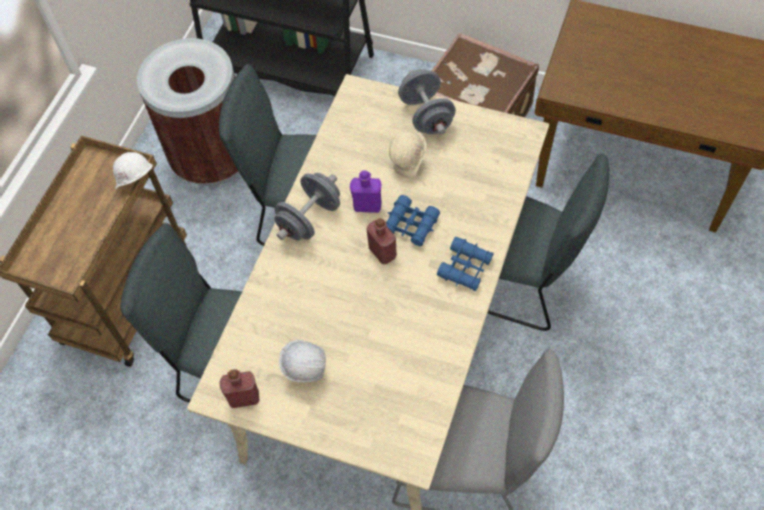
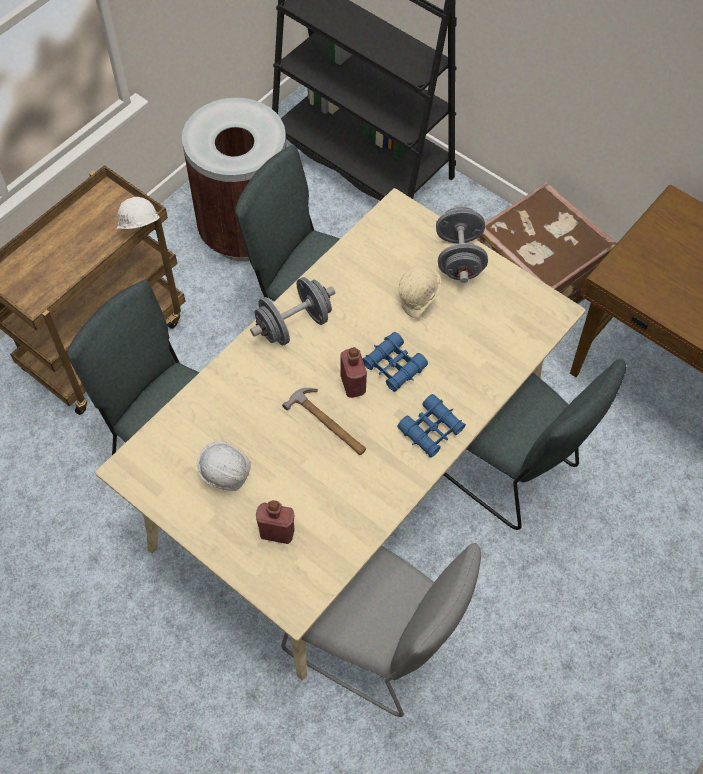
camera: 15 degrees right, 0 degrees up
(244, 398) = (154, 482): red bottle -> red bottle (277, 532)
(367, 206) = (358, 331): purple bottle -> none
(376, 293) = (328, 424): none -> hammer

